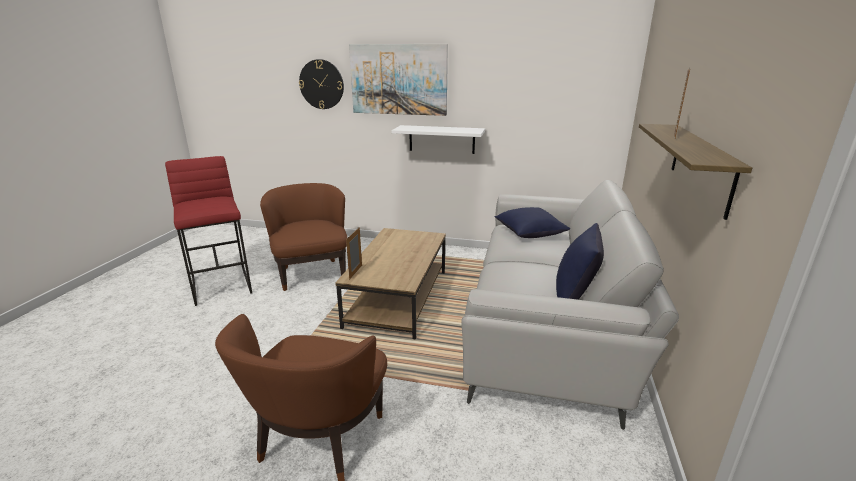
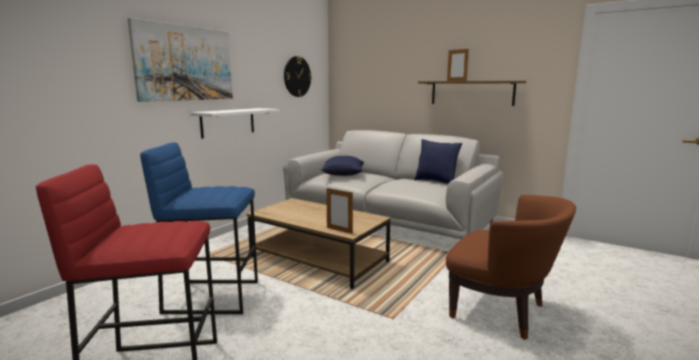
camera: 70 degrees left, 10 degrees down
(312, 273) = (213, 296): brown armchair -> blue stool
(321, 84) = (87, 66): wall clock -> wall clock (297, 76)

